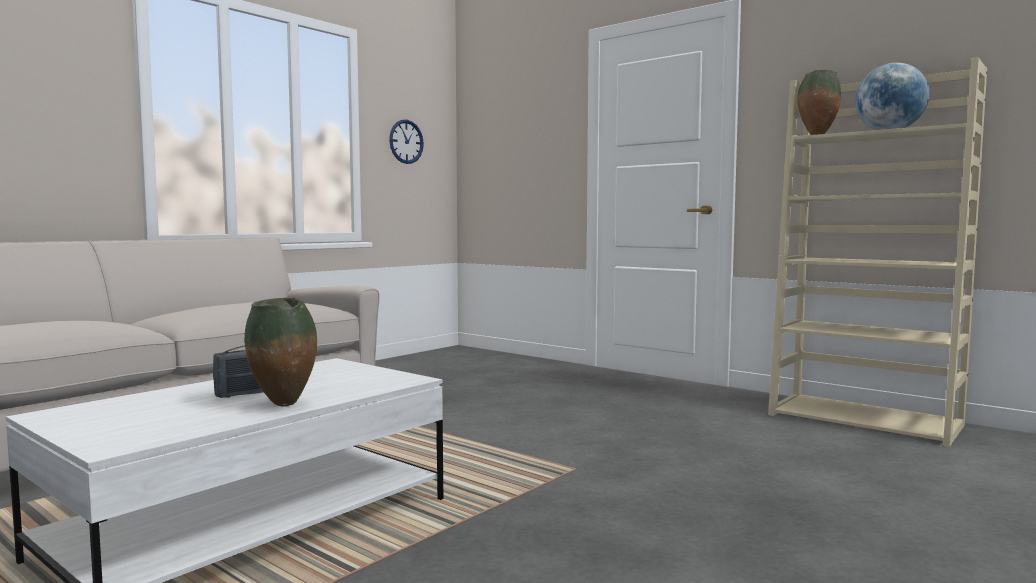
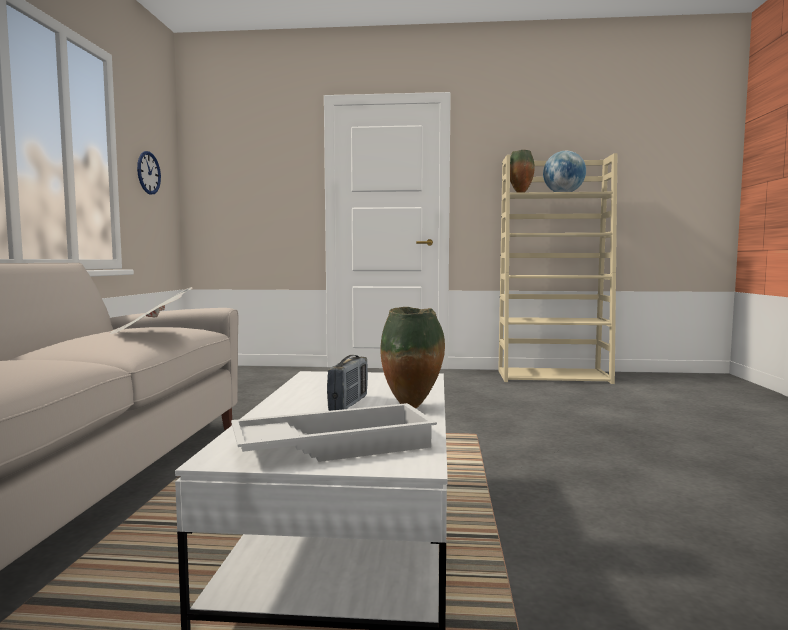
camera: 35 degrees left, 0 degrees up
(123, 422) = (334, 445): none -> white tray
(246, 307) = (150, 332): none -> newspaper

